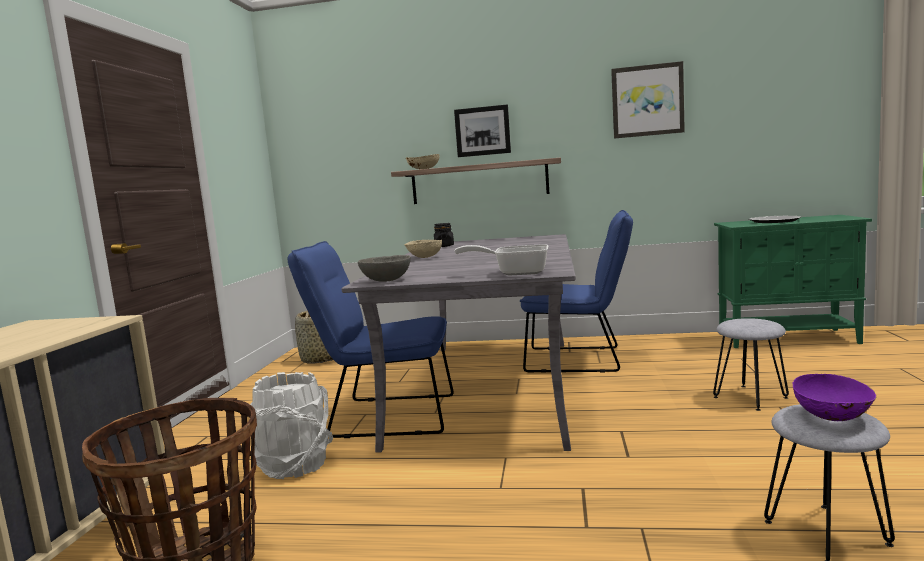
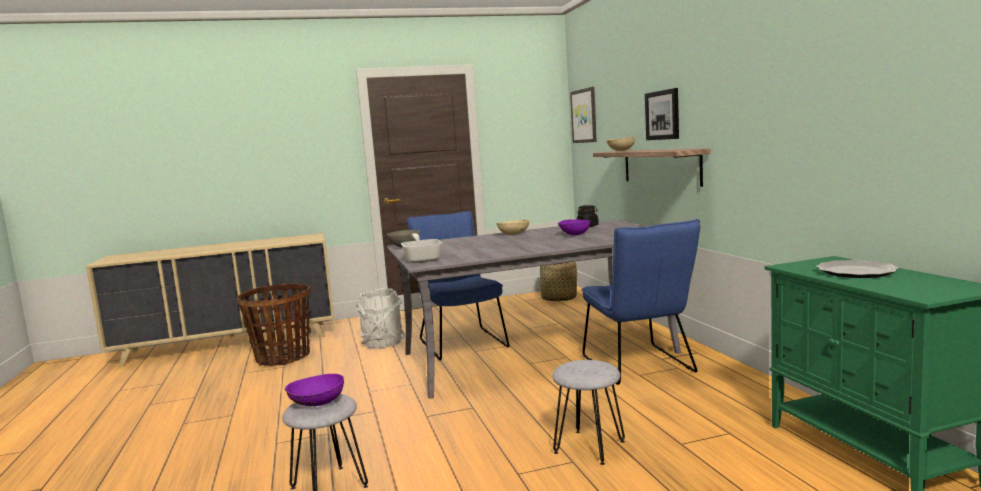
camera: 65 degrees right, 0 degrees up
(487, 247) = (574, 235): none -> purple bowl
(647, 100) = (780, 81): picture -> picture (584, 116)

